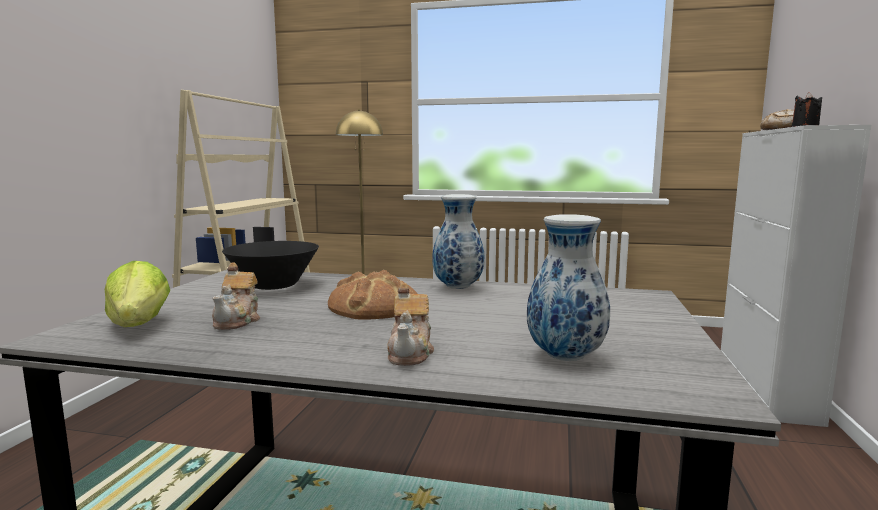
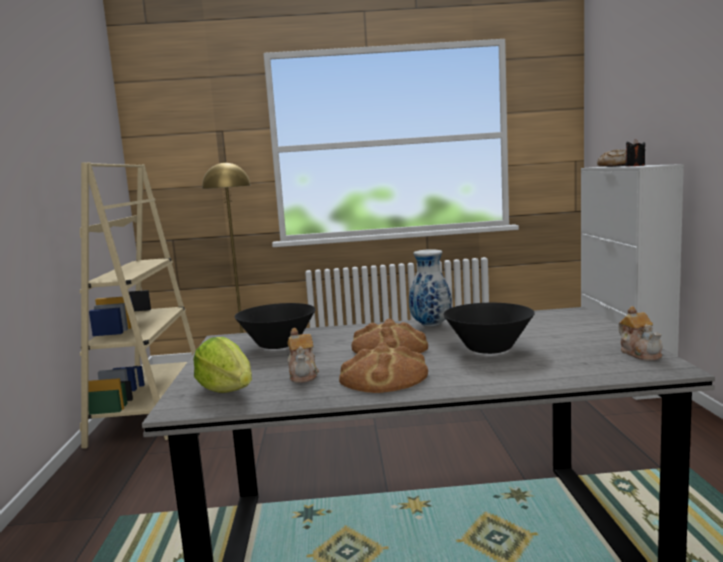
camera: 15 degrees left, 0 degrees up
(313, 338) = (383, 377): none -> bread
(410, 353) = (467, 375): teapot -> teapot (640, 353)
(485, 324) = (489, 348): none -> black bowl
(567, 357) = (568, 361): vase -> none

